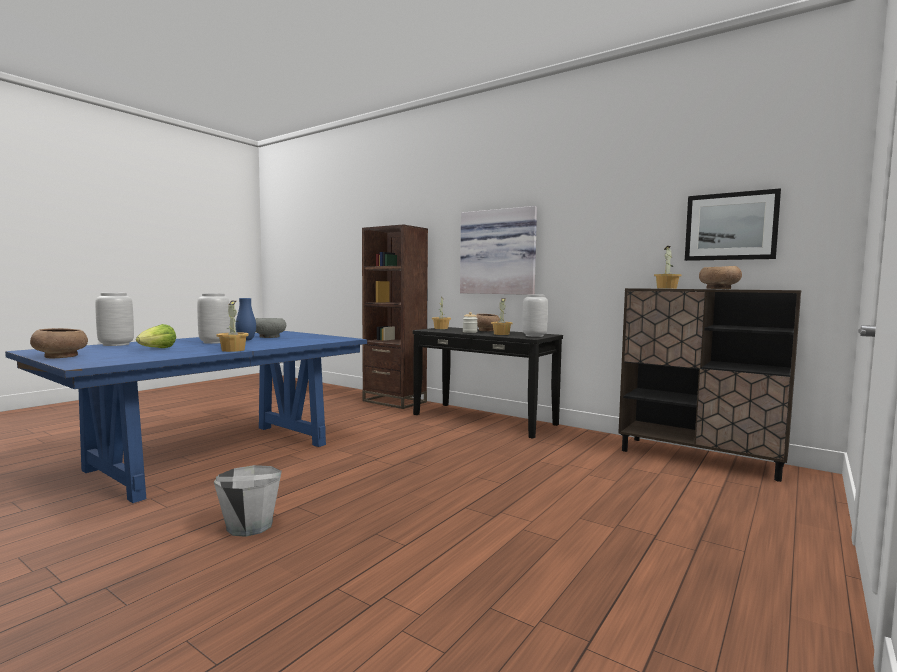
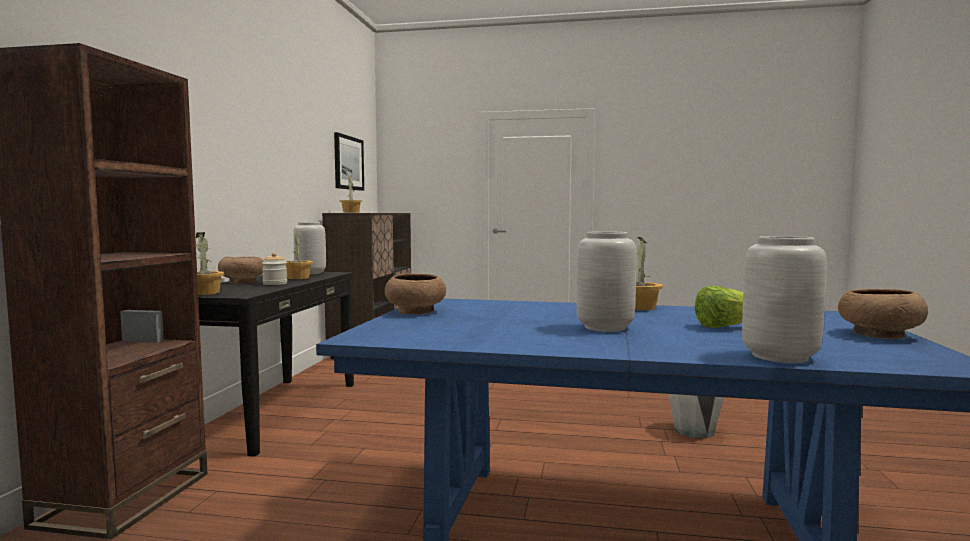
camera: 115 degrees left, 0 degrees up
(246, 340) = (543, 324): blue vase -> none
(269, 337) = (476, 325): grey bowl -> none
(499, 252) = (218, 158): picture -> none
(719, 289) = (383, 212): brown bowl -> brown bowl (416, 312)

